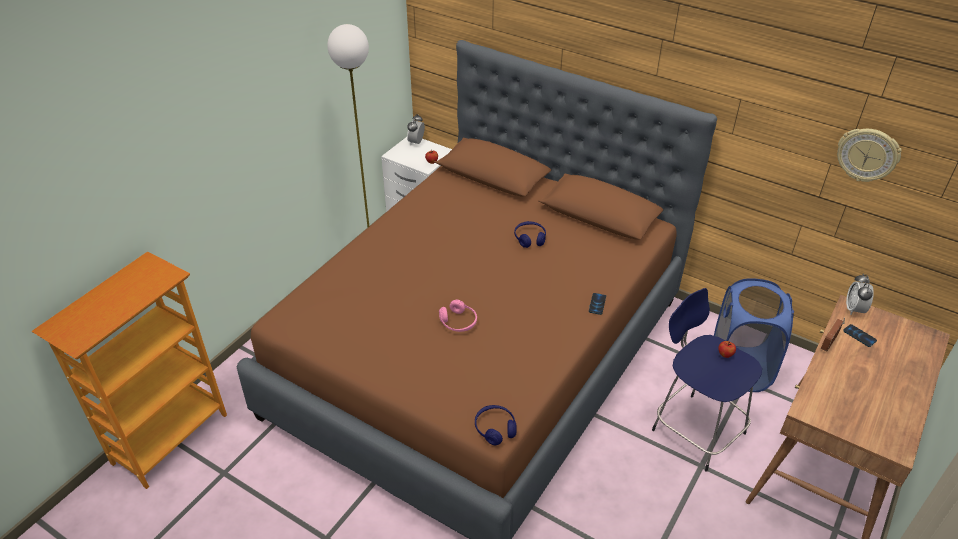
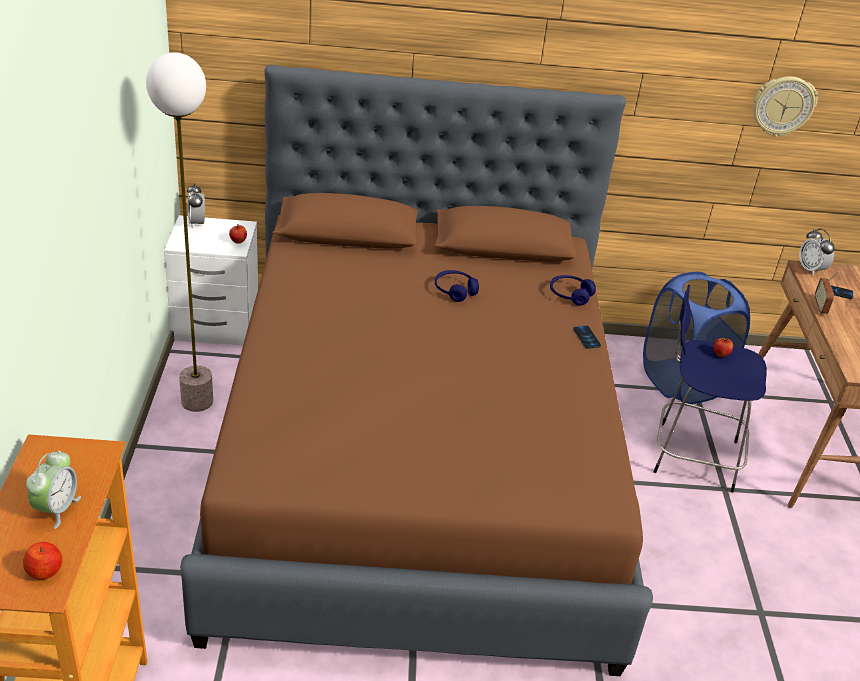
camera: 35 degrees left, 5 degrees down
(87, 332) = (45, 571): none -> apple
(122, 299) = (56, 509): none -> alarm clock
(458, 322) = (462, 405): pink headphones -> none
(495, 428) = (607, 502): blue headphones -> blue headphones (570, 295)

